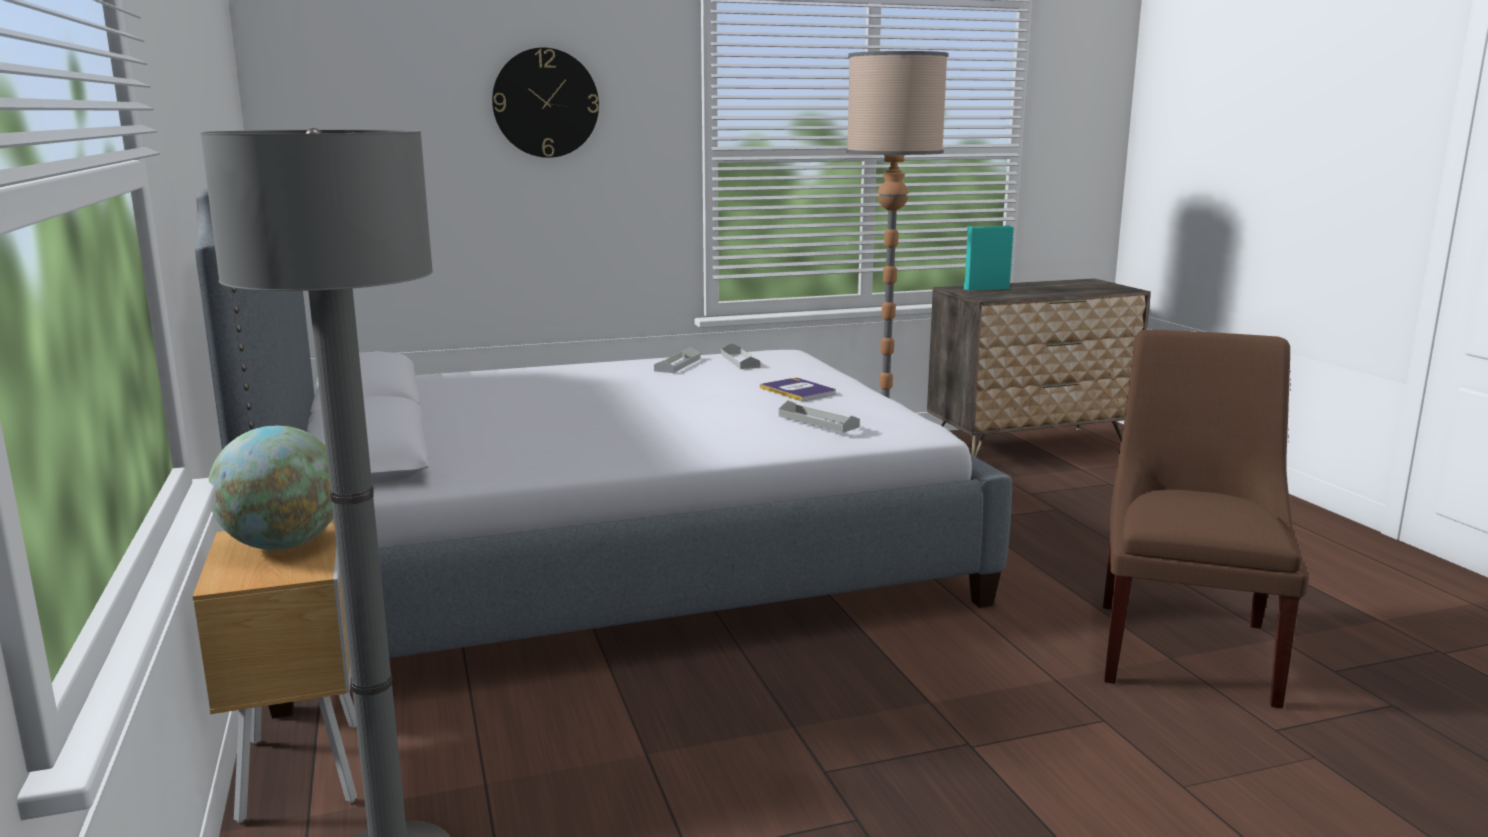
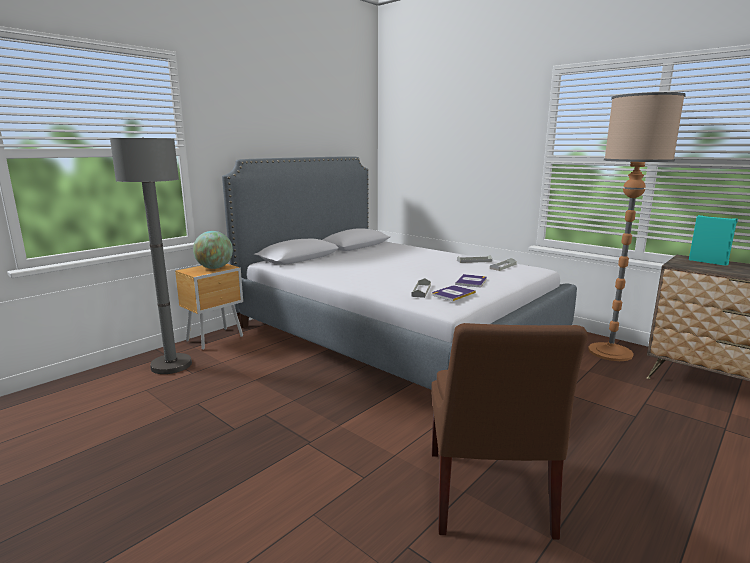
camera: 60 degrees right, 0 degrees up
(545, 103) = (473, 133): wall clock -> none
(860, 411) = (453, 294): none -> book
(1186, 647) = (487, 496): brown chair -> brown chair turned 105 degrees clockwise

